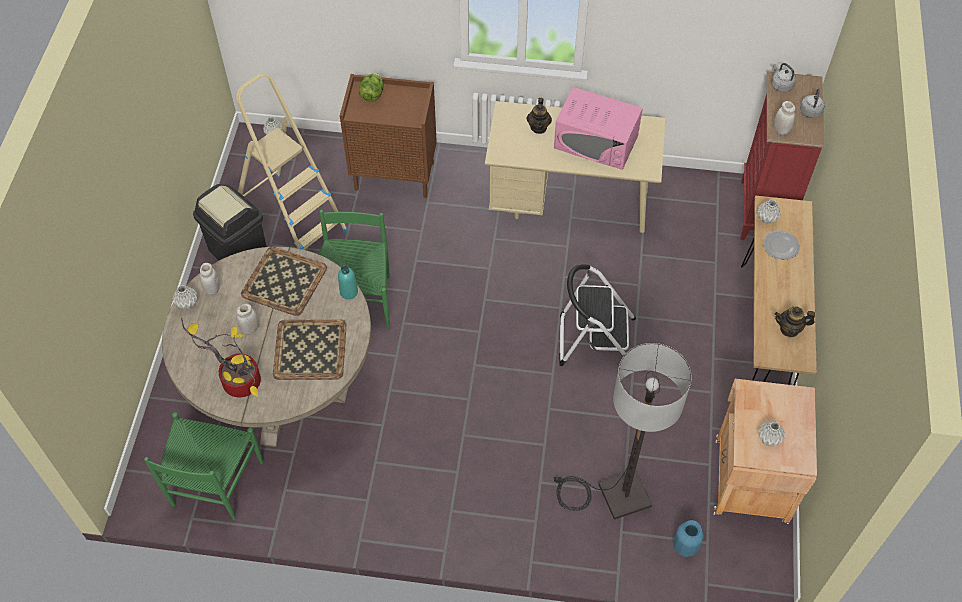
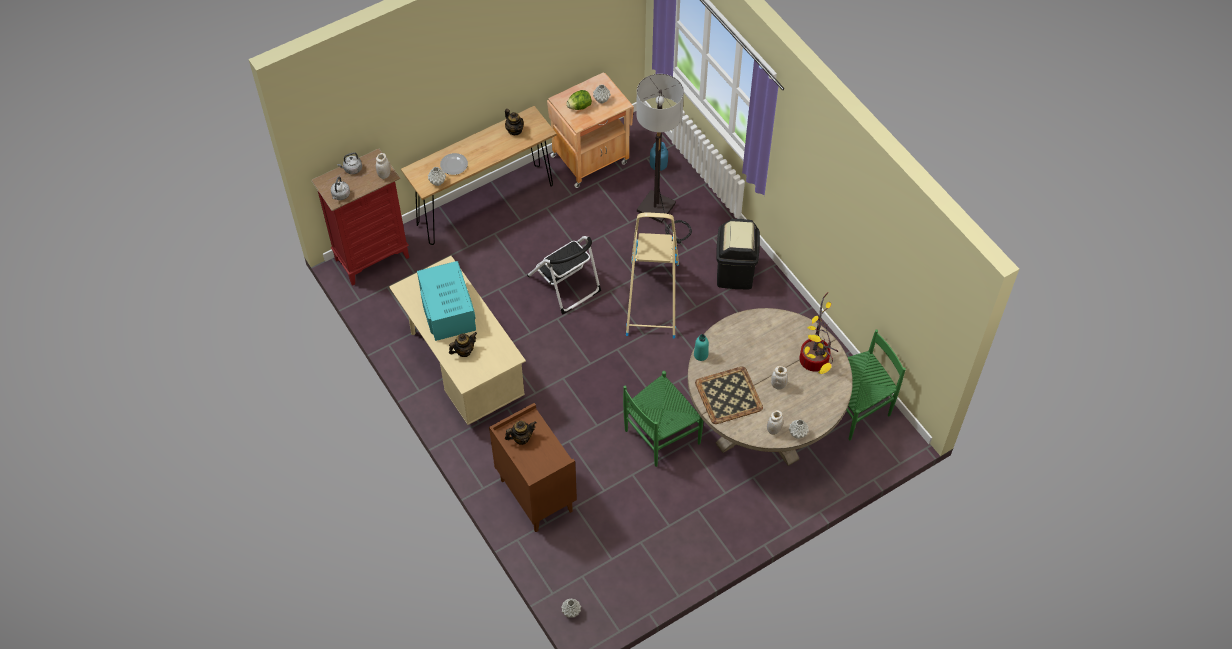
camera: 130 degrees left, 0 degrees up
(237, 251) = (694, 541): black trash can -> black trash can (735, 273)
(291, 218) = (634, 531): beige step ladder -> beige step ladder (652, 298)
(311, 349) = (758, 343): tray -> none
(372, 94) = (533, 462): lettuce -> lettuce (579, 106)
(403, 101) = (521, 438): none -> teapot
(596, 142) = (448, 310): pink microwave -> turquoise microwave

